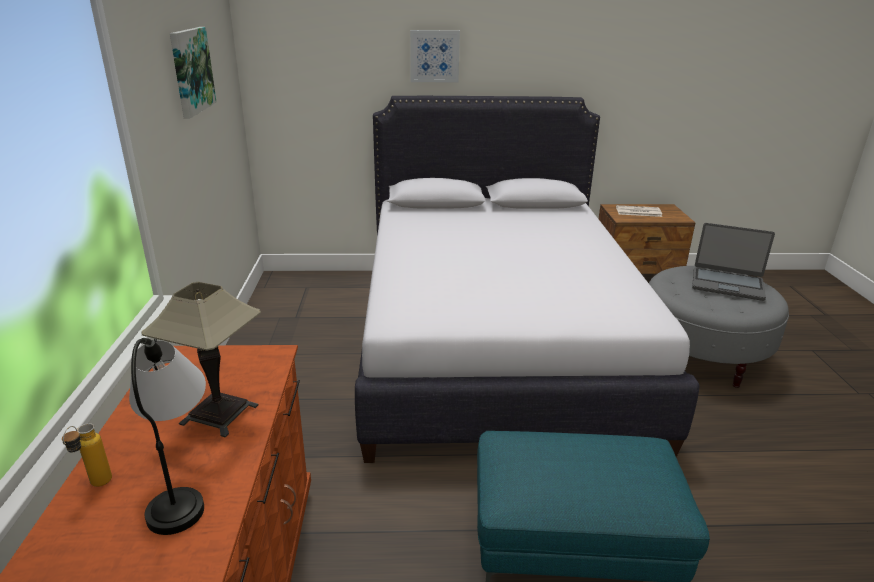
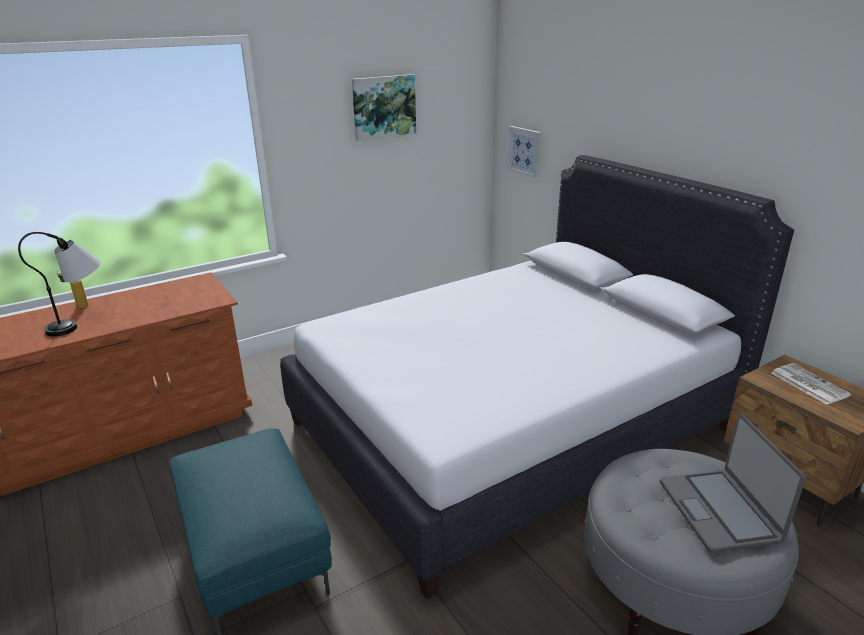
camera: 60 degrees right, 0 degrees up
(219, 414) = (147, 309): table lamp -> none
(434, 56) = (627, 120): picture -> picture (524, 151)

